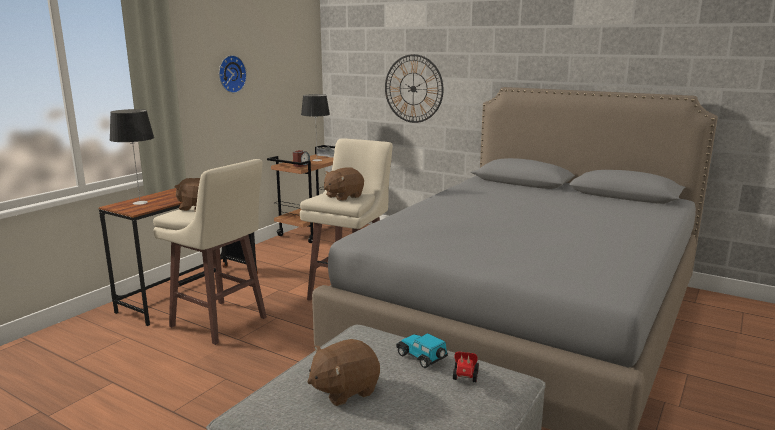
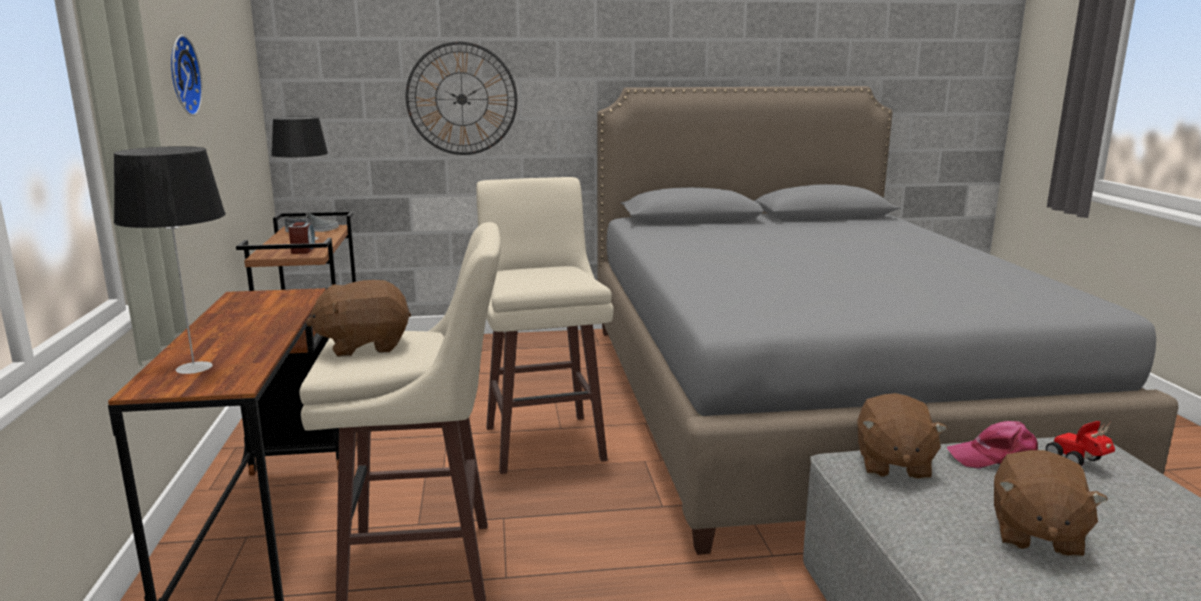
camera: 40 degrees left, 0 degrees up
(343, 196) = (549, 276): brown plush toy -> brown plush toy (892, 464)
(422, 357) = (996, 458): toy car -> pink cap

